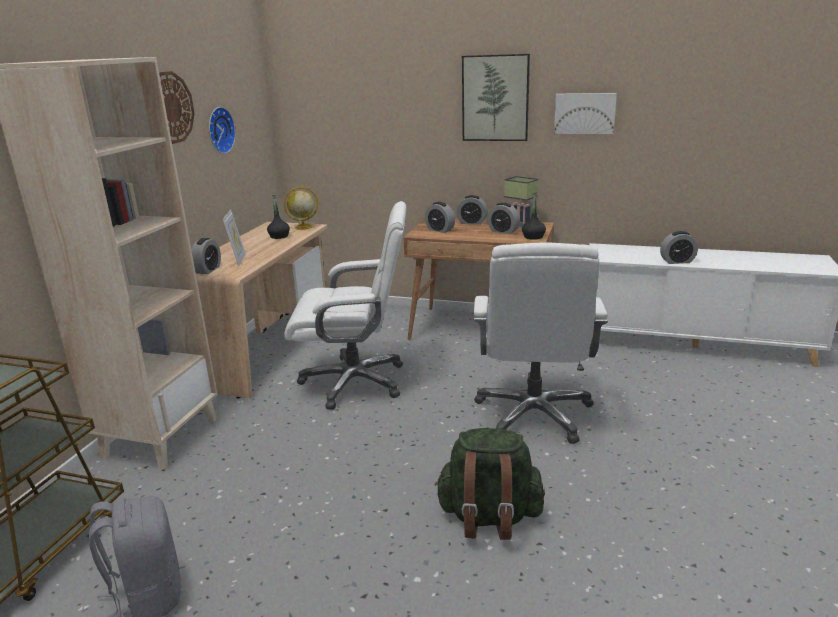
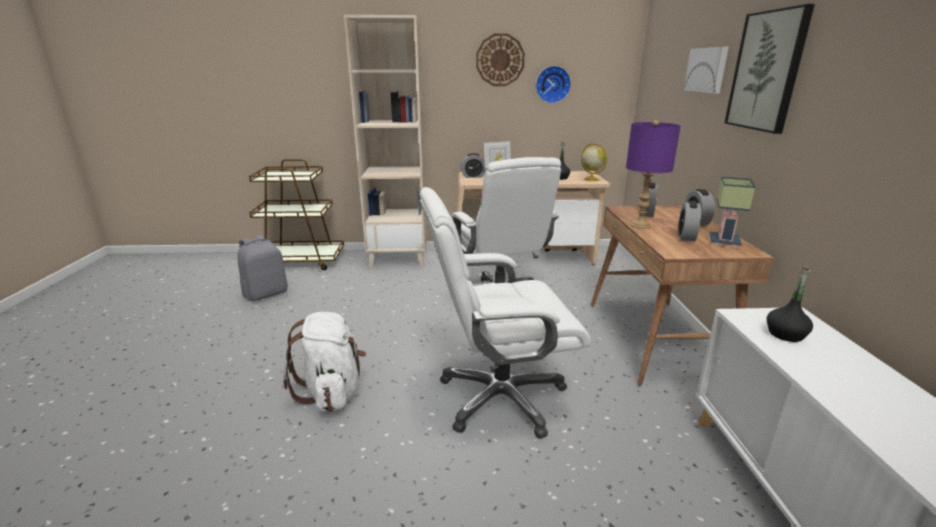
camera: 70 degrees right, 0 degrees up
(468, 237) = (640, 225): none -> purple table lamp
(489, 517) = (332, 392): green backpack -> white backpack
(533, 237) = (687, 251): black bottle -> black bottle (785, 334)
(584, 113) = (855, 100): picture -> picture (707, 70)
(677, 261) = (828, 386): alarm clock -> none

